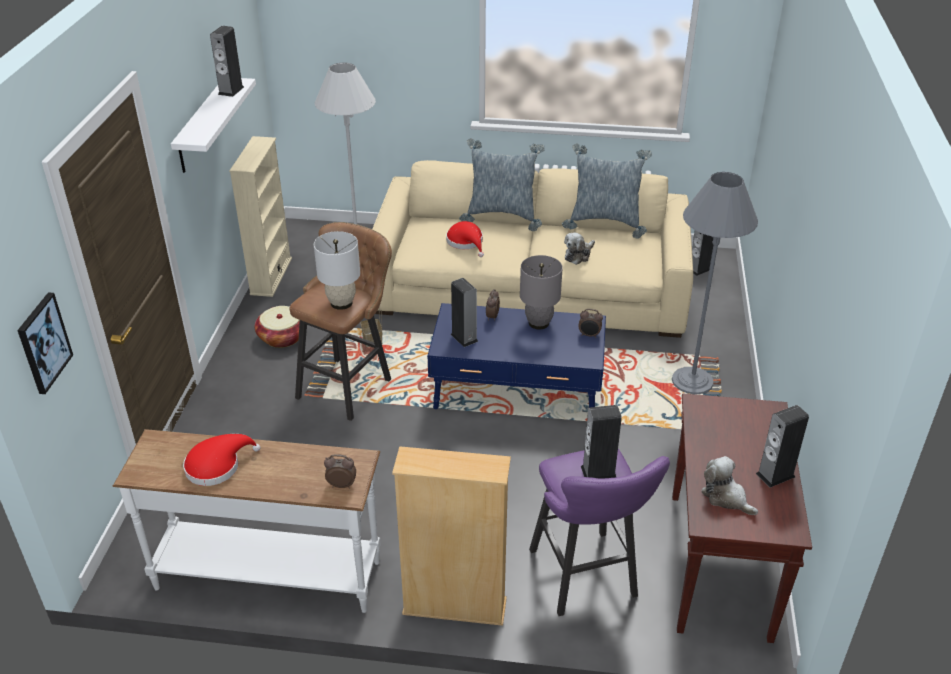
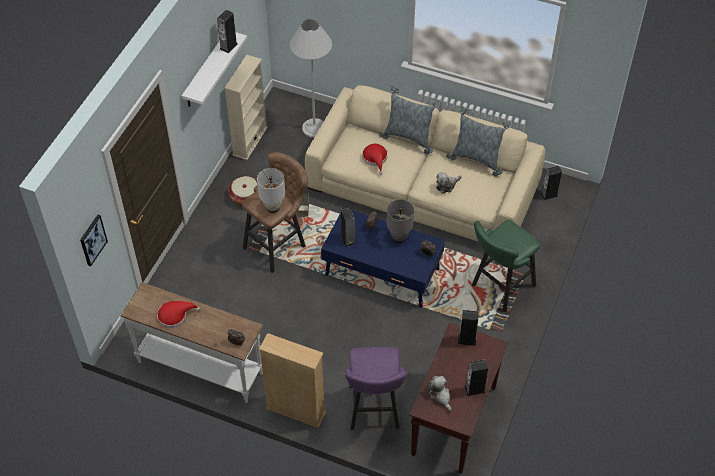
camera: 15 degrees right, 15 degrees up
(598, 472) = (379, 363): speaker -> speaker (467, 339)
(692, 381) = (498, 289): grey floor lamp -> green stool

